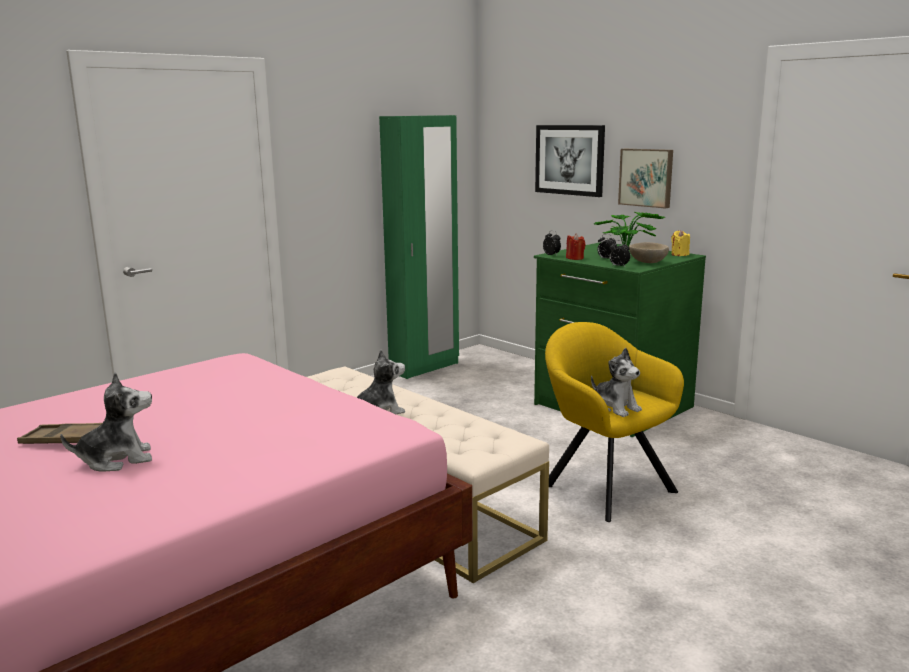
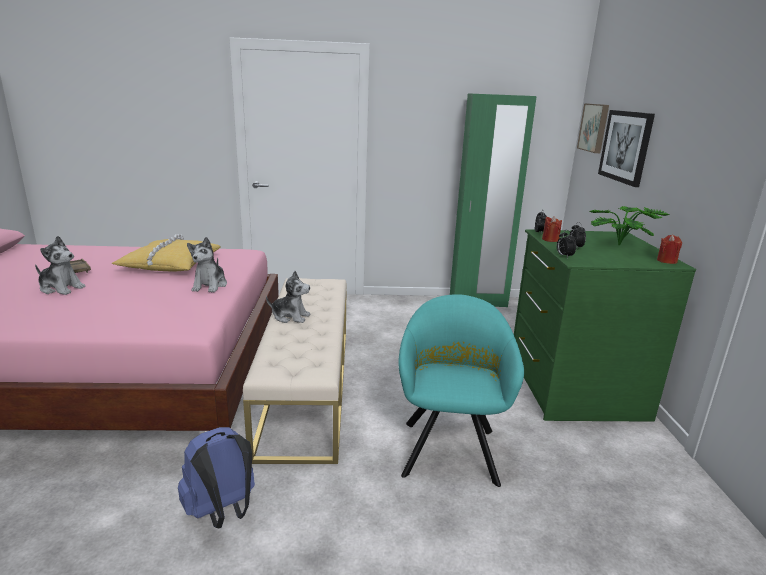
camera: 40 degrees right, 5 degrees up
(182, 395) = (170, 264): none -> yellow pillow
(525, 625) = (222, 512): none -> blue backpack
(604, 485) = (450, 447): yellow armchair -> turquoise armchair
(615, 408) = (445, 382): plush toy -> plush toy (210, 285)
(646, 177) = (673, 173): picture -> picture (594, 127)
(647, 262) = (605, 259): beige bowl -> none
(679, 254) = (666, 261): yellow candle -> red candle

